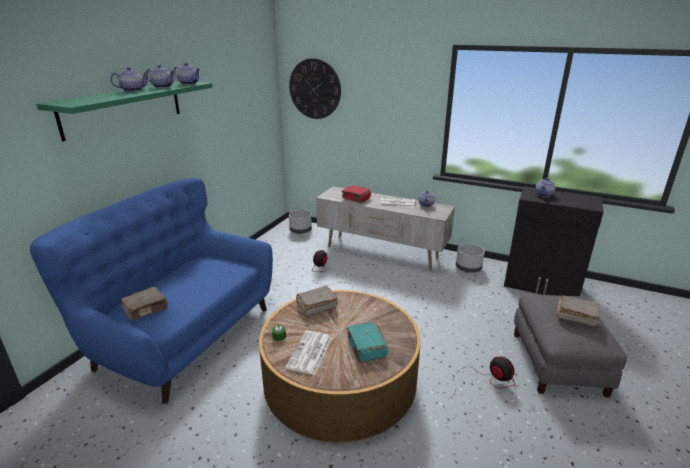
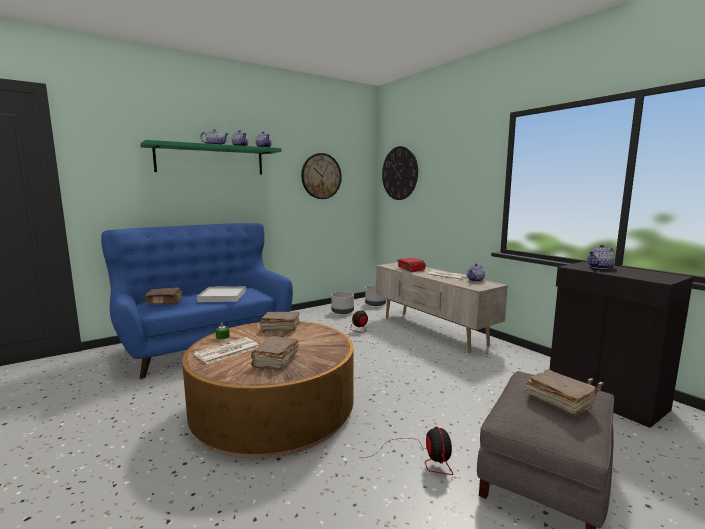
camera: 30 degrees right, 15 degrees down
(203, 281) = (222, 296): none -> white tray
(234, 101) = (321, 176): none -> wall clock
(366, 348) = (275, 361): turquoise book -> brown book
(468, 268) = (517, 361): grey planter -> grey planter (342, 312)

